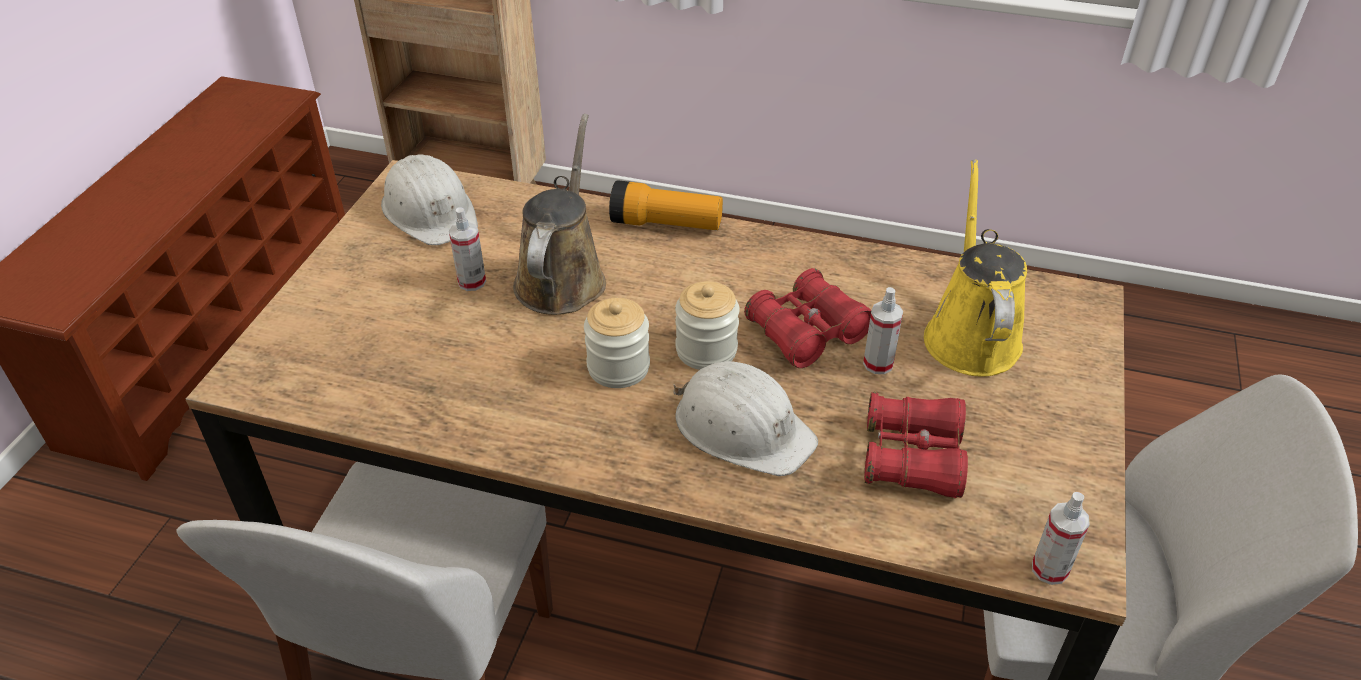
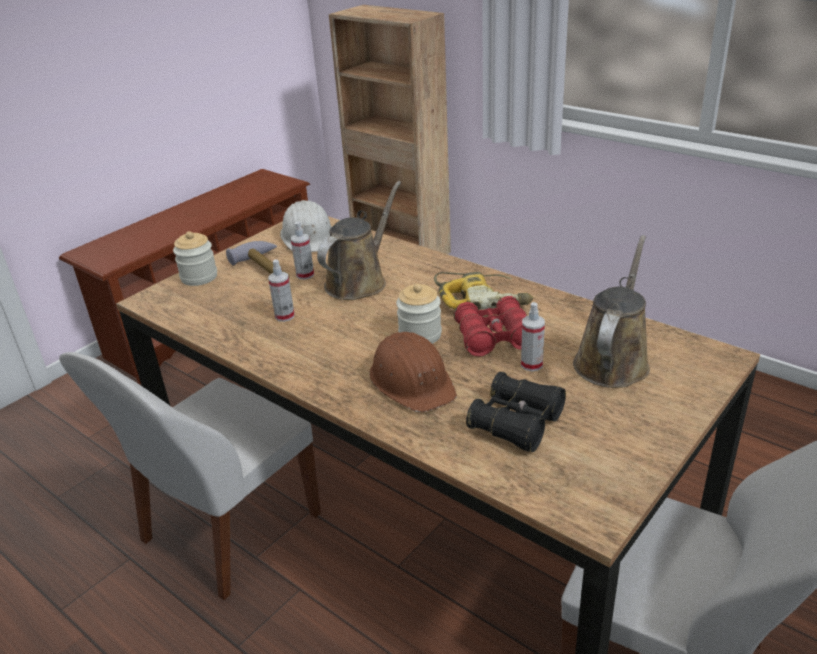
camera: 25 degrees right, 10 degrees down
(403, 282) = (267, 269): none -> hammer
(618, 367) = (358, 333): jar -> jar (199, 277)
(666, 224) = (444, 264): flashlight -> none
(742, 427) = (412, 381): white hard hat -> brown hard hat
(753, 273) = (482, 299): none -> power drill
(912, 457) = (516, 423): red binoculars -> black binoculars
(970, 334) = (613, 361): yellow watering can -> brown watering can
(1049, 569) = (570, 513): spray bottle -> spray bottle (284, 316)

